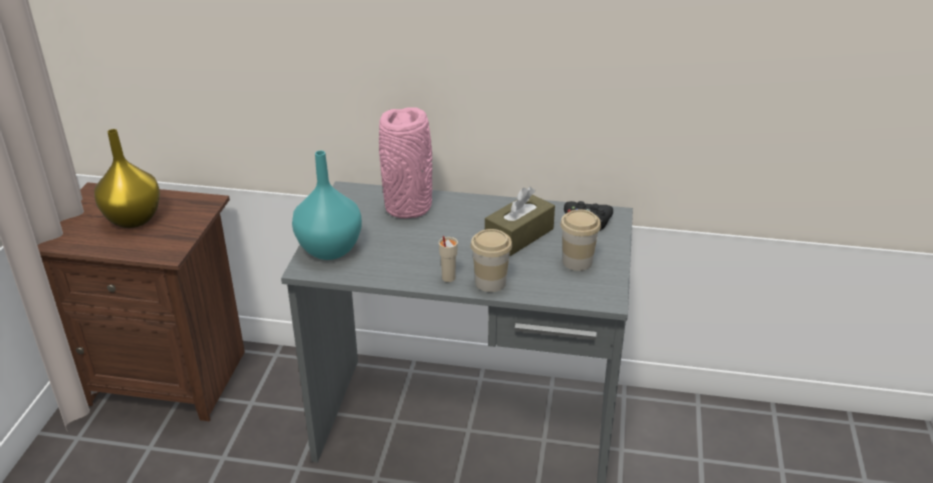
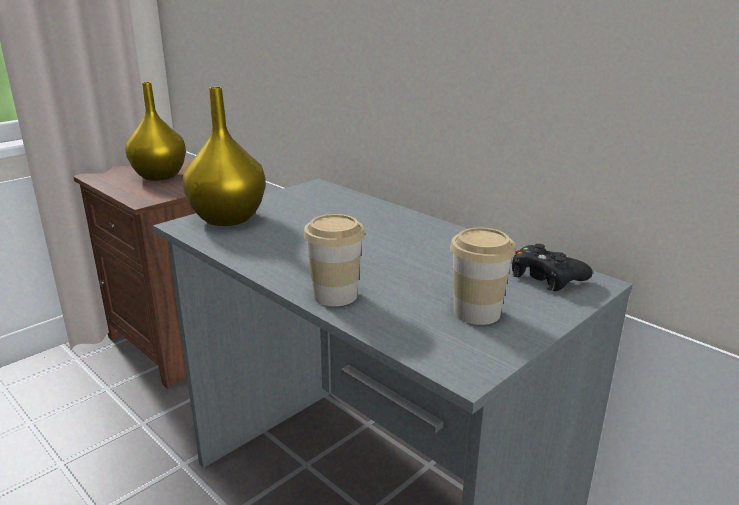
camera: 35 degrees right, 10 degrees down
(331, 250) = (228, 219): turquoise vase -> yellow vase
(408, 207) = (353, 210): pink vase -> none
(448, 278) = (296, 275): beige cup -> none
(519, 235) = (436, 264): brown tissue box -> none

